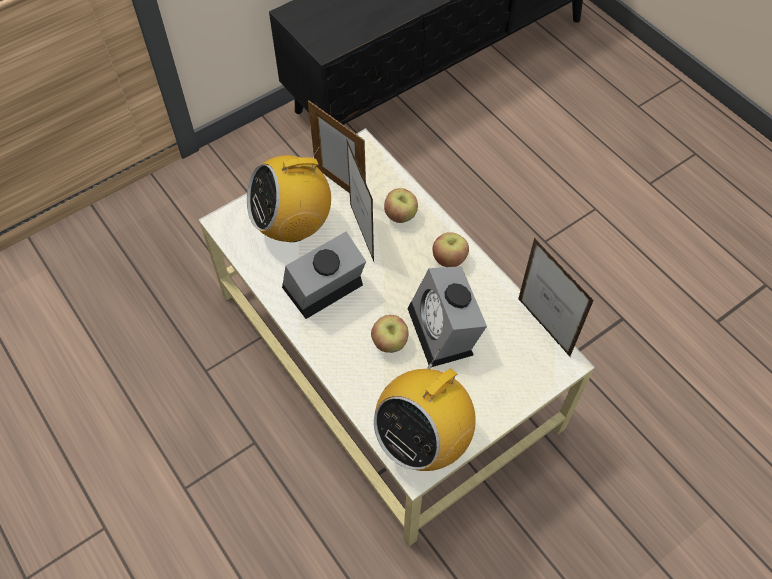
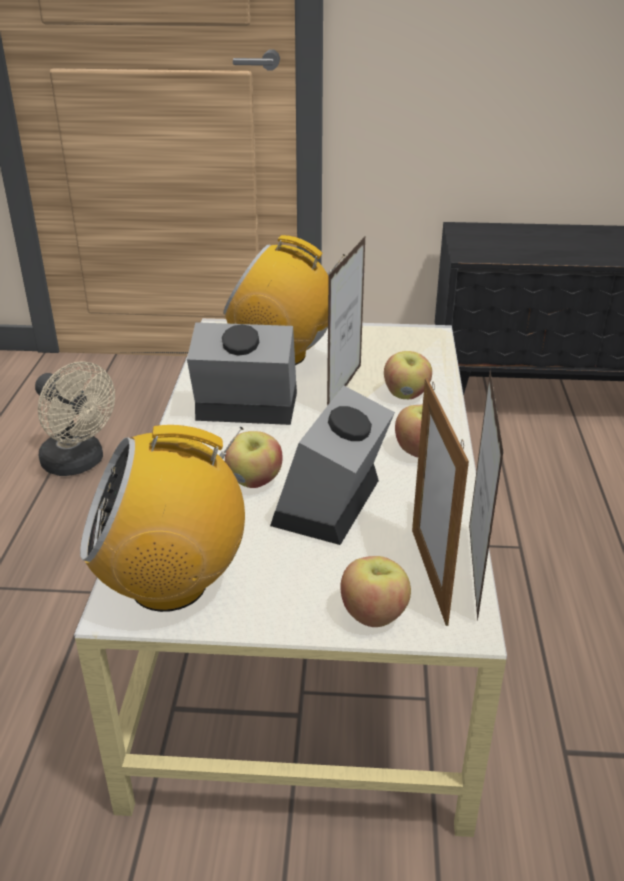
camera: 40 degrees right, 25 degrees down
(129, 358) = (79, 463): none -> beige fan
(340, 185) = (369, 349): picture frame -> picture frame (429, 574)
(526, 385) = (374, 614): none -> apple

